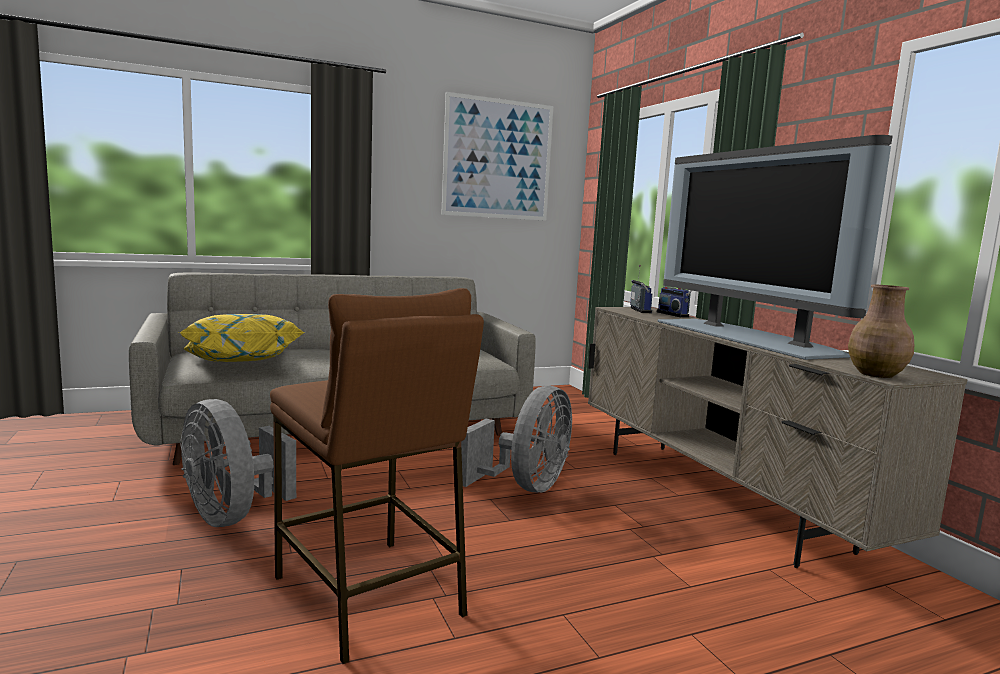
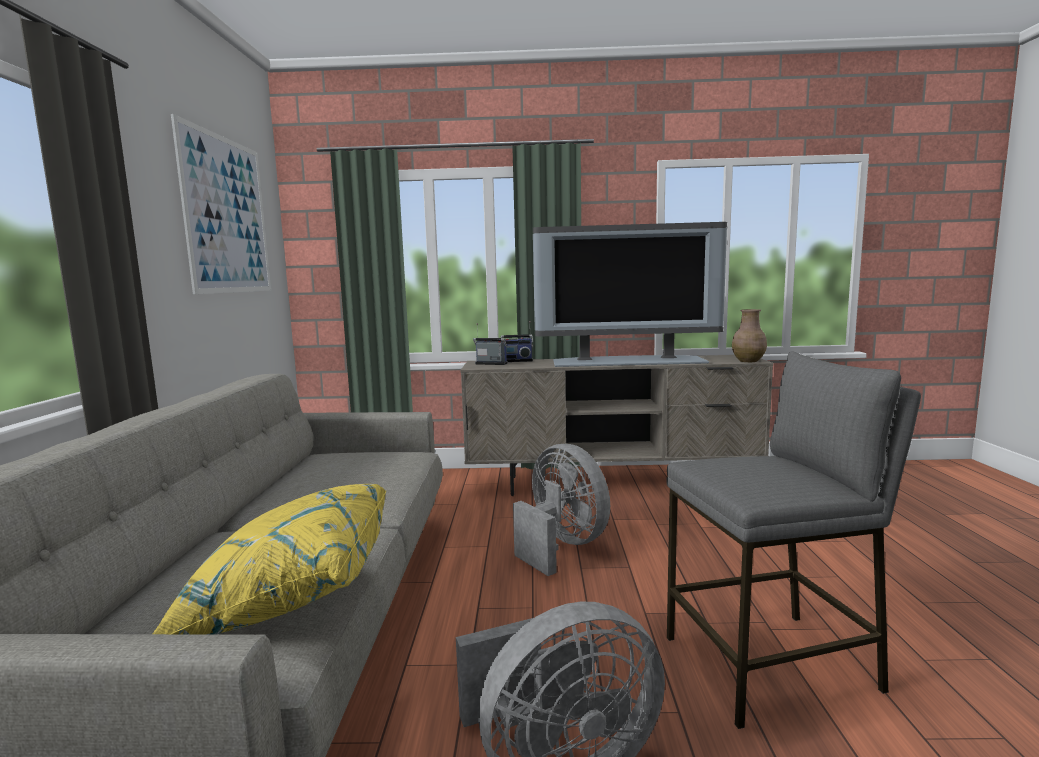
camera: 65 degrees left, 0 degrees up
(368, 595) = (771, 664): brown stool -> grey stool

